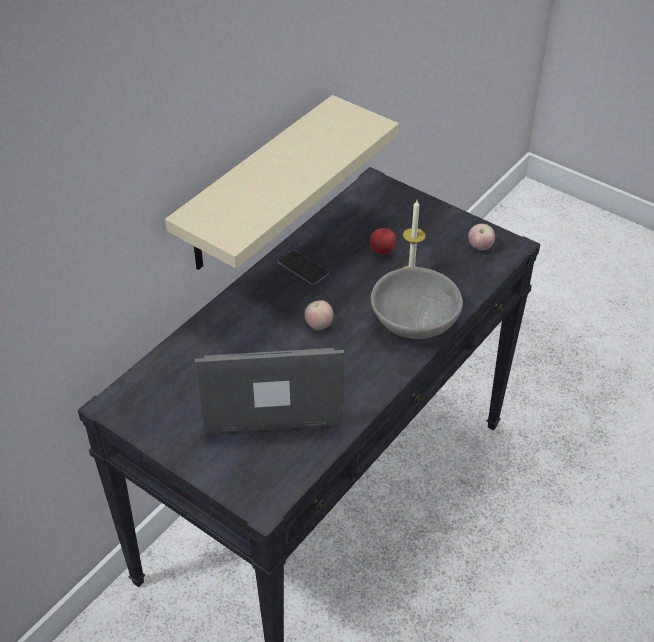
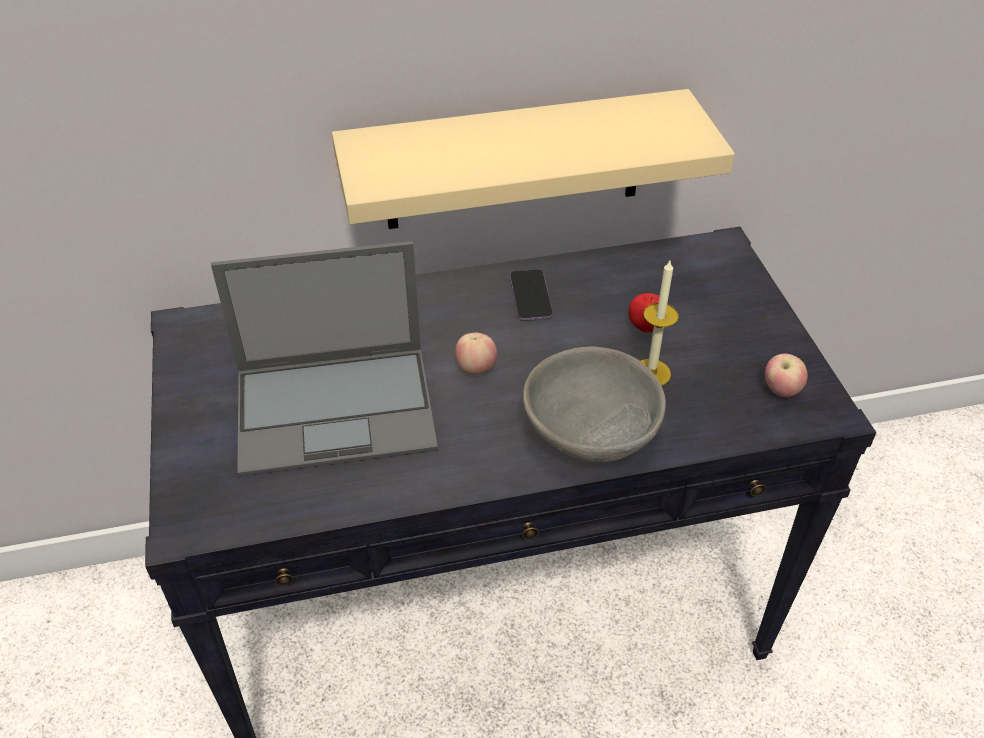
camera: 40 degrees right, 0 degrees up
(269, 392) = (338, 408): laptop -> laptop turned 135 degrees clockwise

